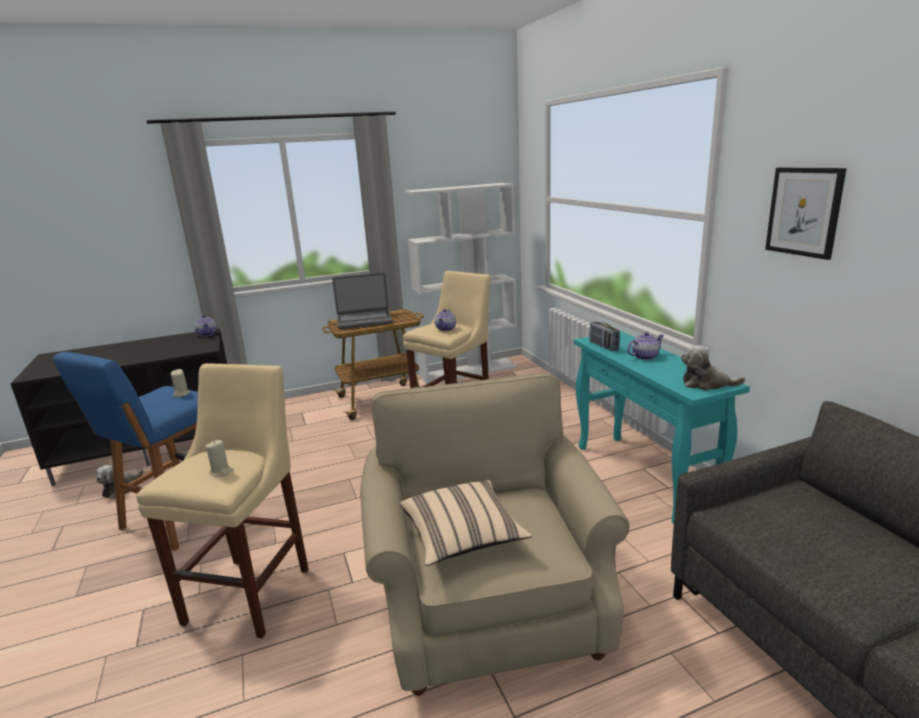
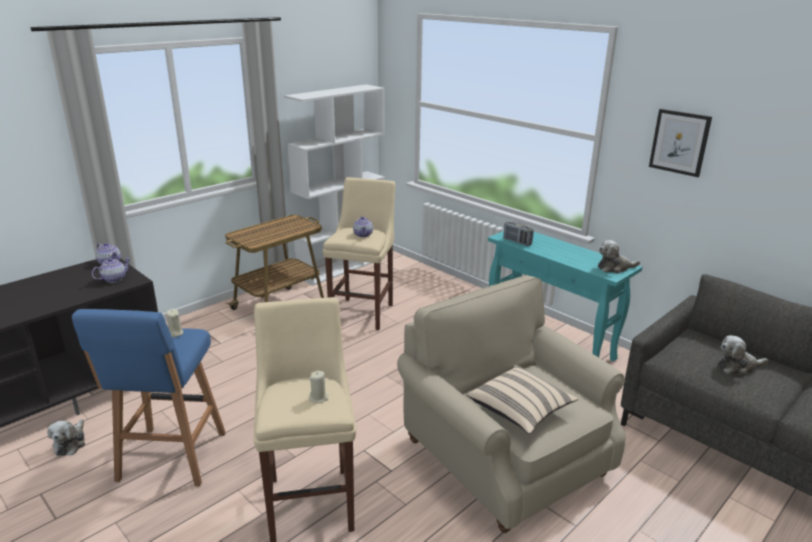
camera: 25 degrees left, 5 degrees up
(364, 321) = (265, 231): laptop -> none
(644, 356) = (554, 249): teapot -> teapot (113, 279)
(840, 545) = (737, 367): none -> plush toy

